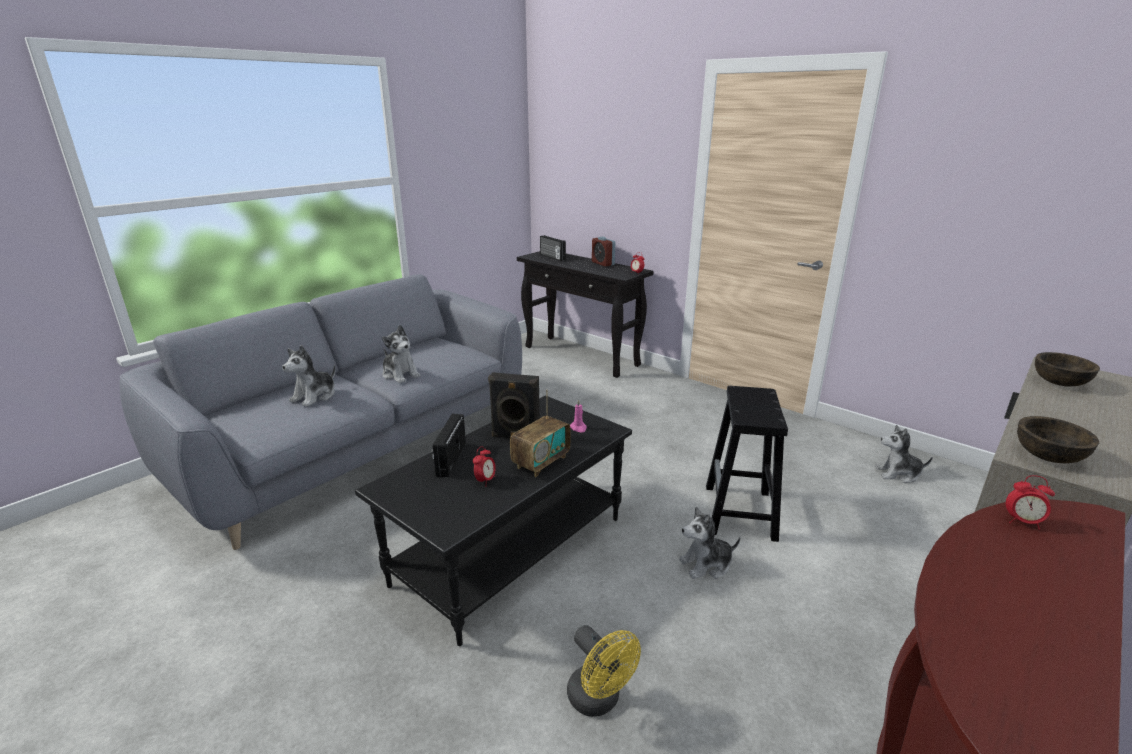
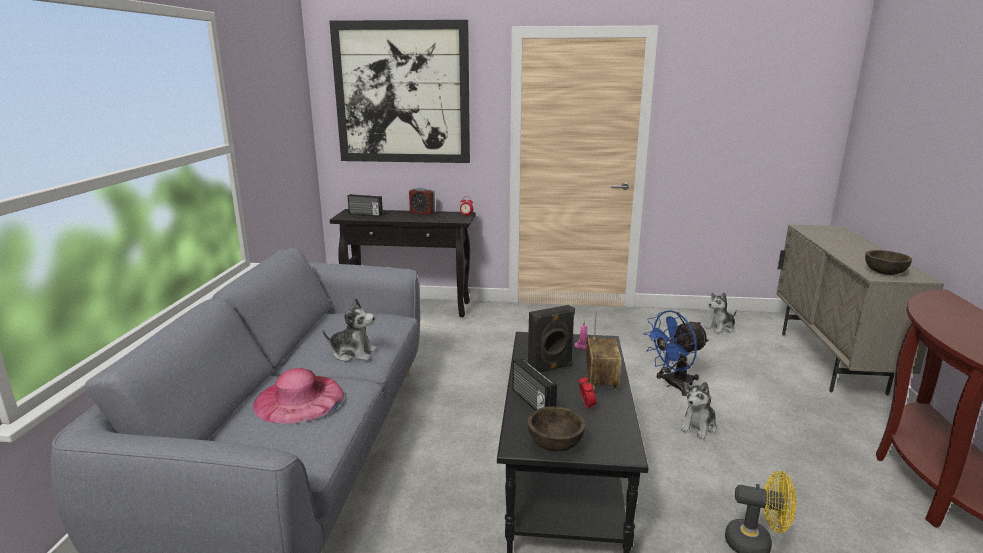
camera: 35 degrees left, 5 degrees down
(315, 396) = (299, 399): plush toy -> pink hat
(599, 136) = (402, 93): none -> picture
(740, 513) = (673, 385): black stool -> blue fan
(1022, 522) = (930, 306): alarm clock -> none
(1059, 383) = (822, 235): brown bowl -> brown bowl (555, 444)

